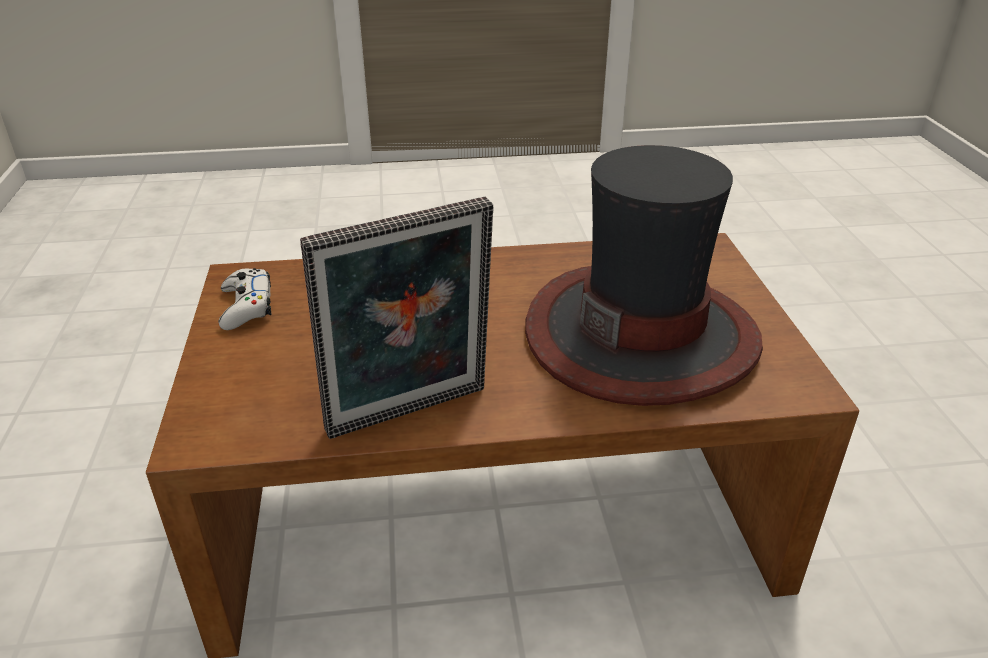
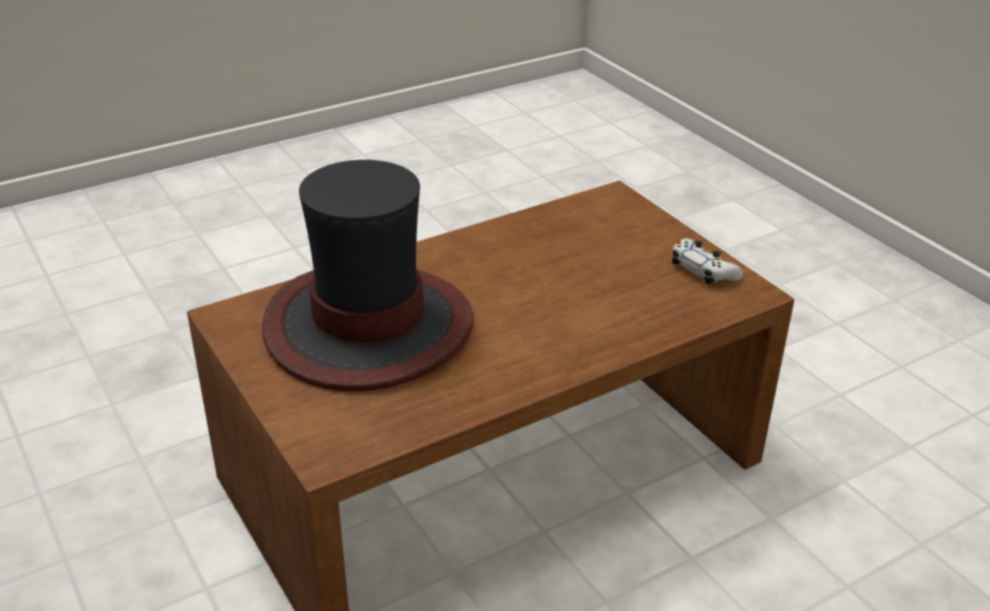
camera: 155 degrees right, 0 degrees up
(411, 415) = (502, 233): picture frame -> none

